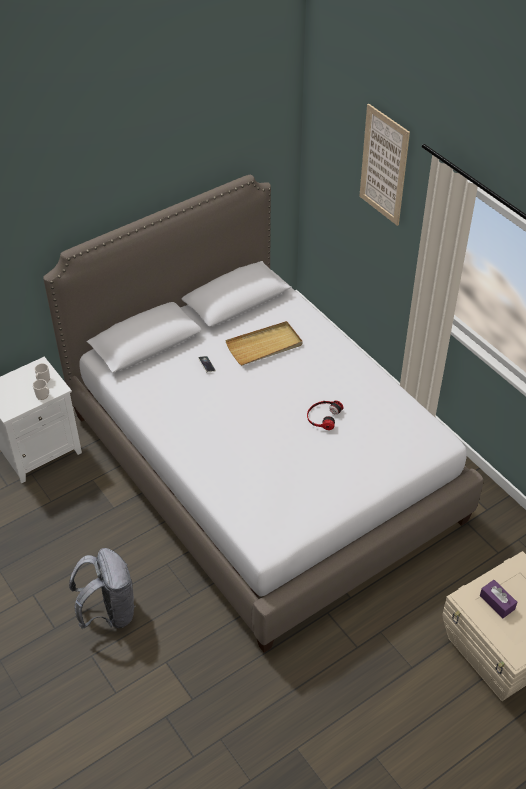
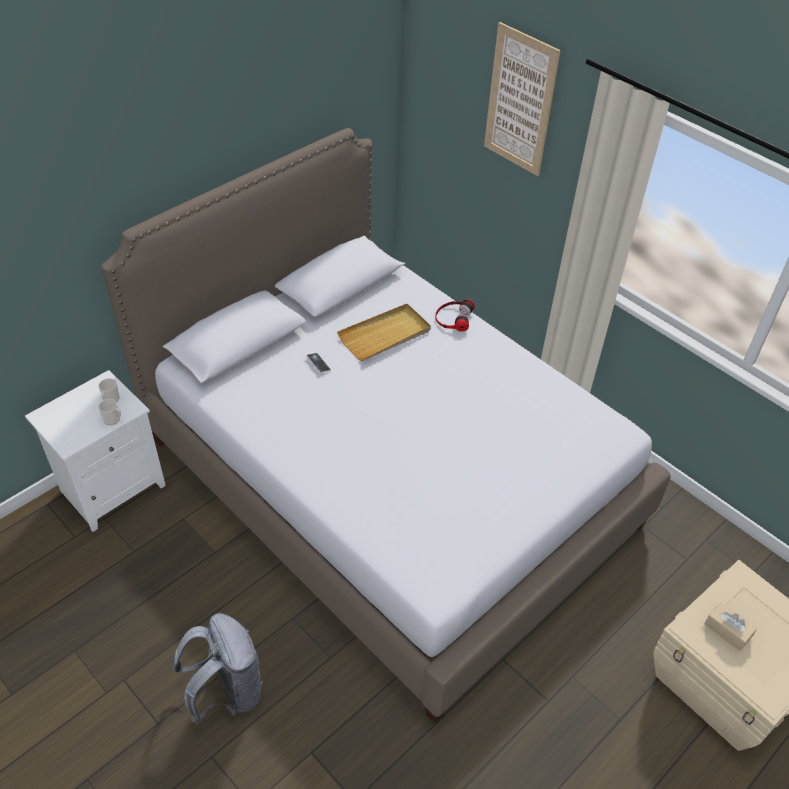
camera: 10 degrees left, 0 degrees up
(323, 416) = (474, 415): headphones -> headphones (453, 318)
(497, 602) = (727, 630): purple tissue box -> beige tissue box

